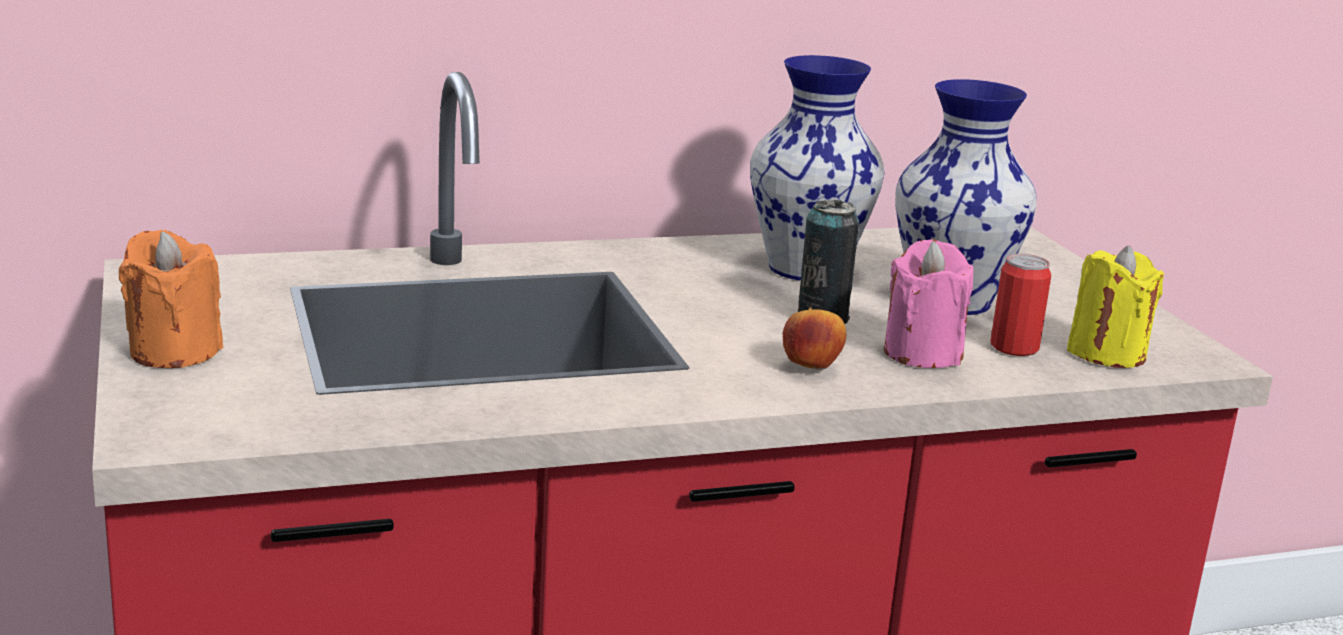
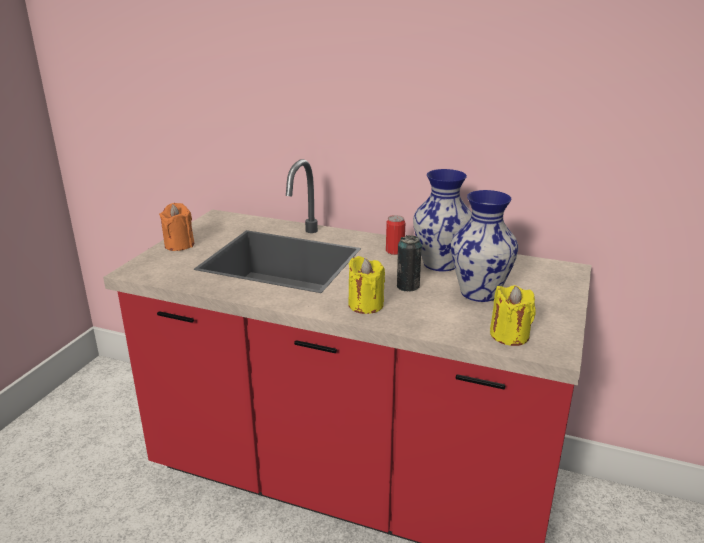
camera: 40 degrees right, 5 degrees up
(810, 367) = (365, 305): apple -> yellow candle
(922, 353) = (422, 312): pink candle -> none
(1014, 347) = (469, 320): can -> can (394, 251)

